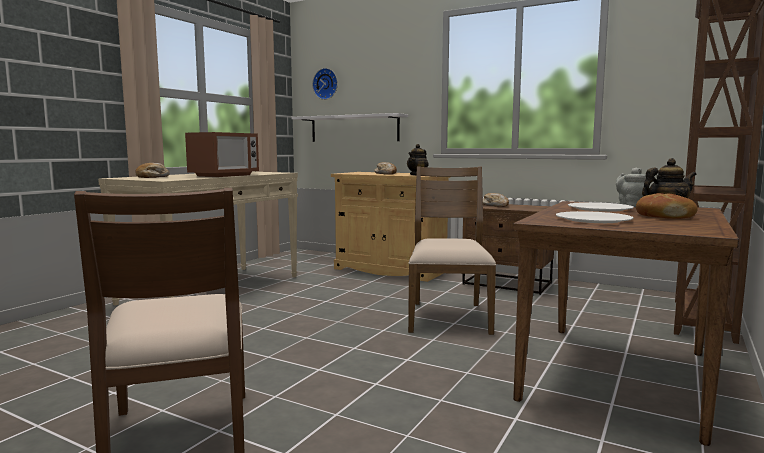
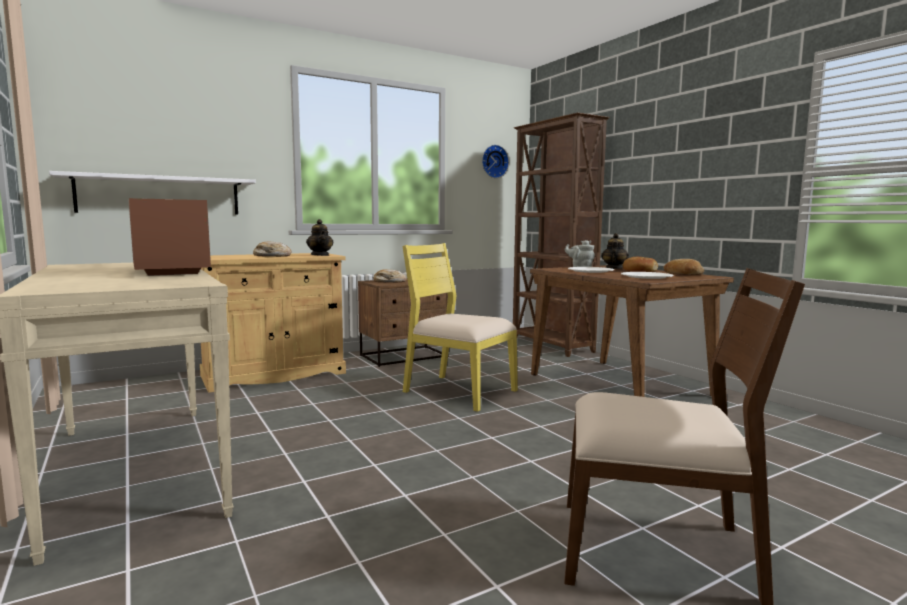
camera: 60 degrees left, 0 degrees up
(153, 177) = (94, 283): bread -> bread (683, 274)
(326, 84) = (99, 124): wall clock -> wall clock (494, 161)
(448, 317) = (458, 391): brown chair -> yellow chair

